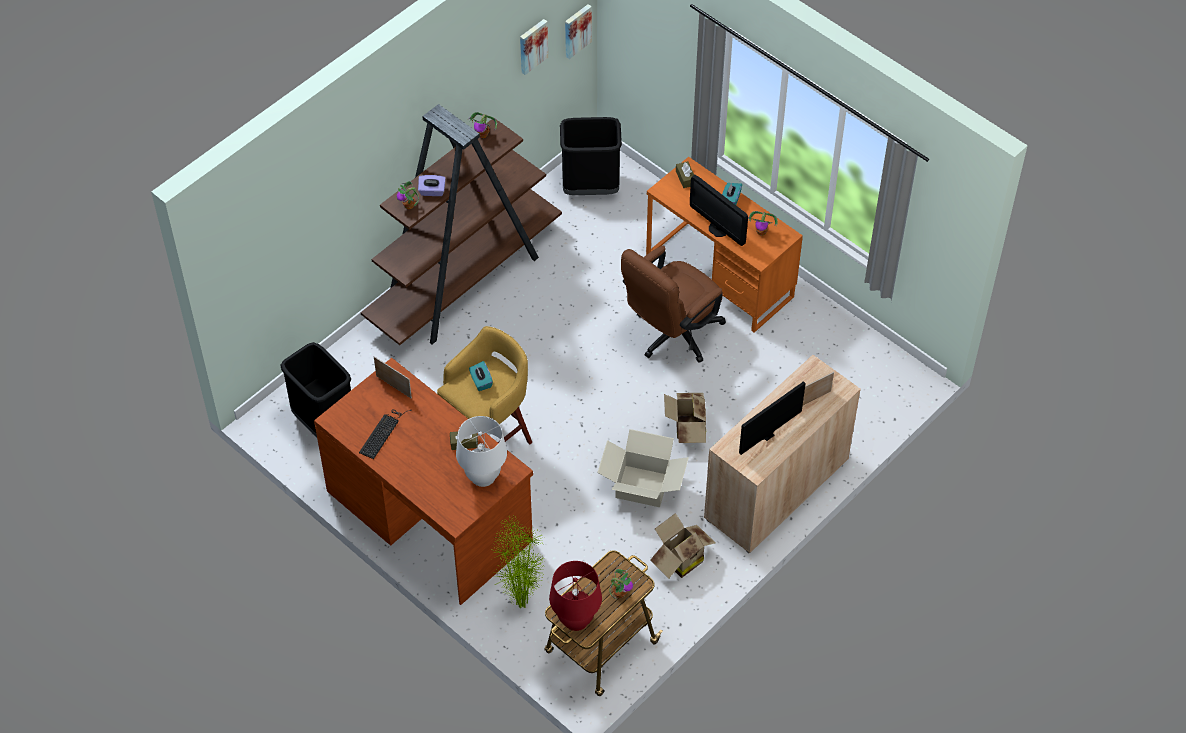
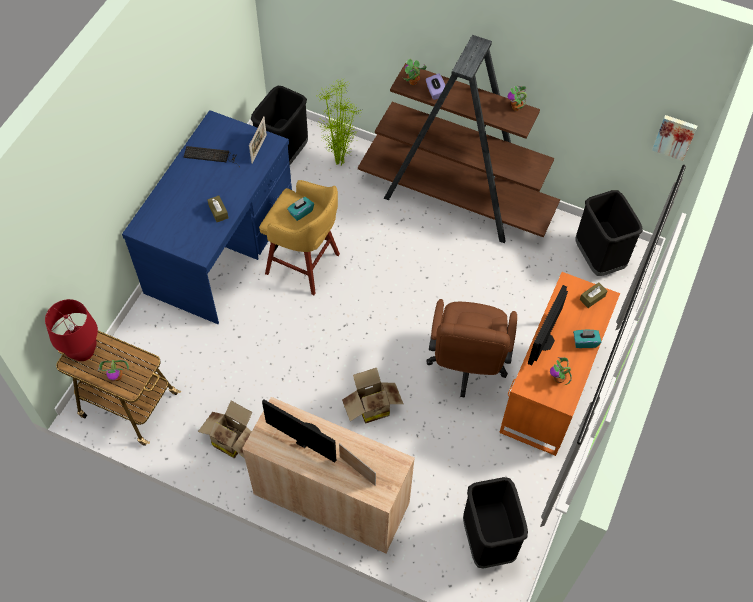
camera: 70 degrees right, 5 degrees up
(429, 514) = (221, 247): brown desk -> blue desk
(483, 476) = (189, 234): white table lamp -> none
(520, 603) = (156, 333): potted plant -> potted plant (339, 161)
(532, 45) = (620, 100): picture -> none
(642, 486) = (297, 389): cardboard box -> none
(671, 335) = (466, 366): brown office chair -> brown office chair turned 105 degrees counterclockwise
(860, 376) = (488, 541): none -> black trash can

